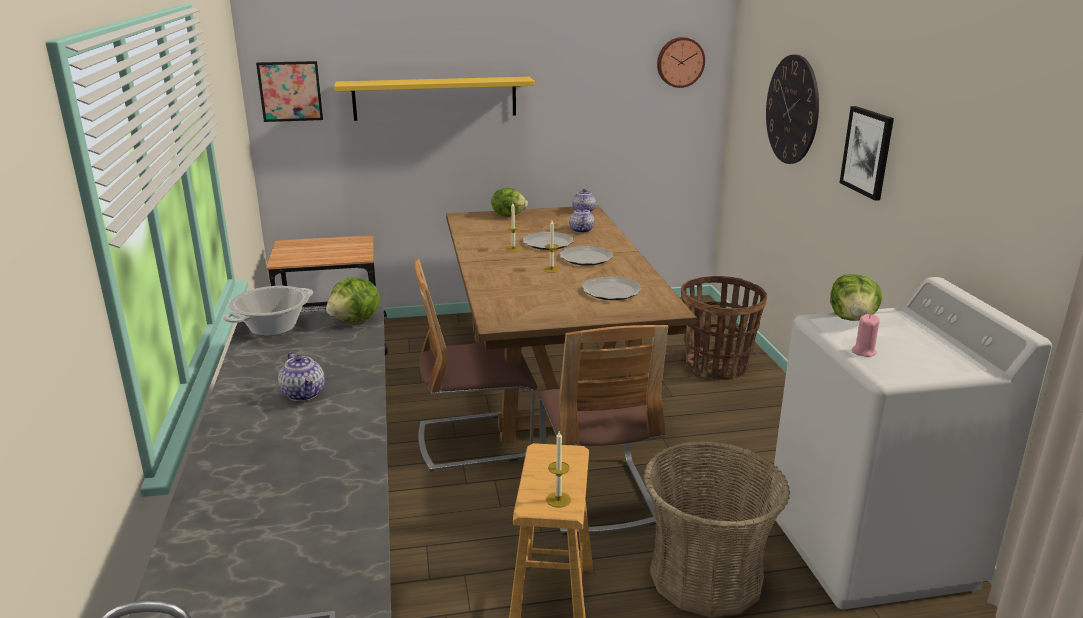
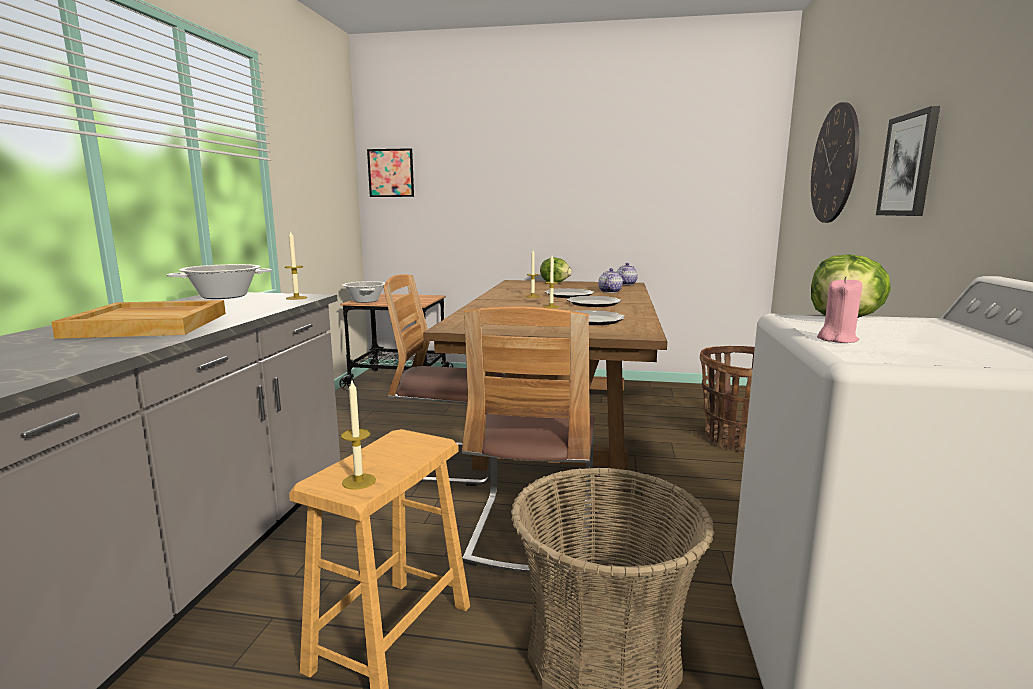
camera: 20 degrees right, 10 degrees down
(291, 258) = (366, 301): none -> cooking pot
(304, 394) = (150, 324): teapot -> beige tray
(356, 320) = (296, 298): lettuce -> candle
(435, 98) = (504, 181): yellow shelf -> none
(680, 62) = (732, 151): wall clock -> none

